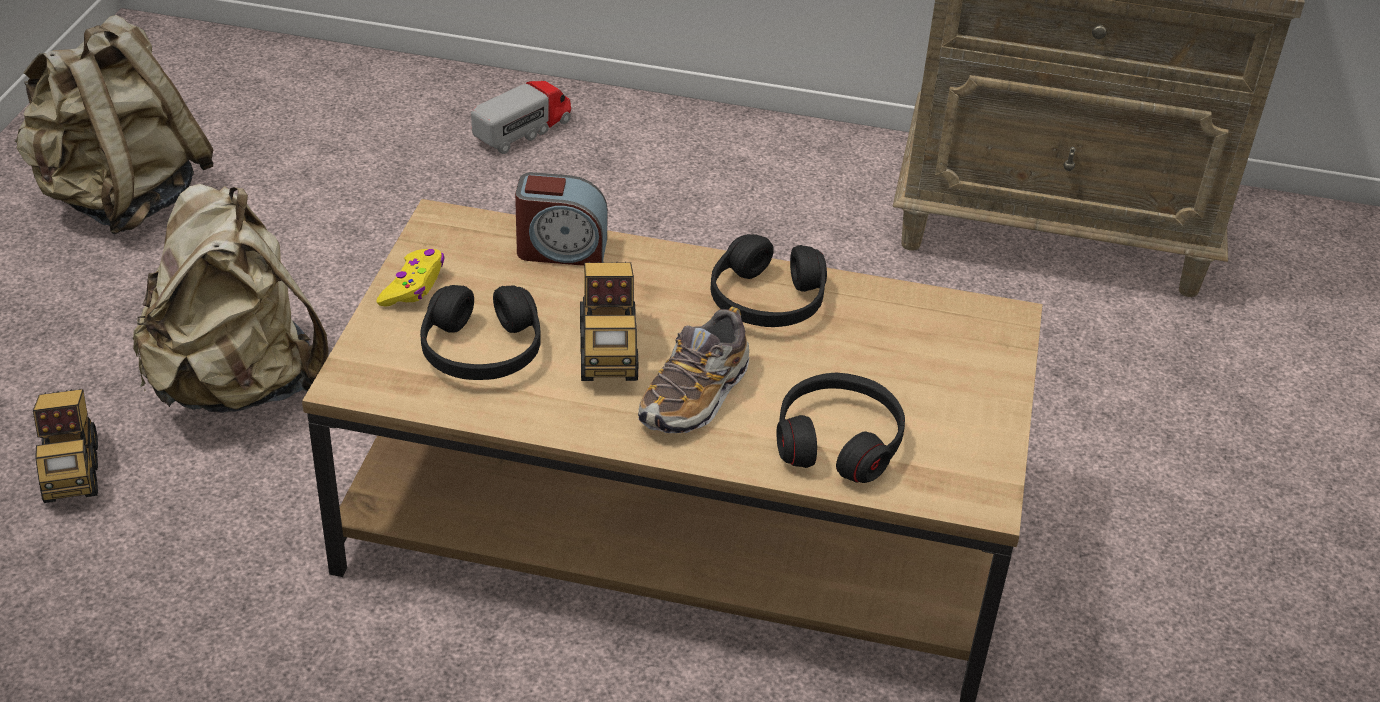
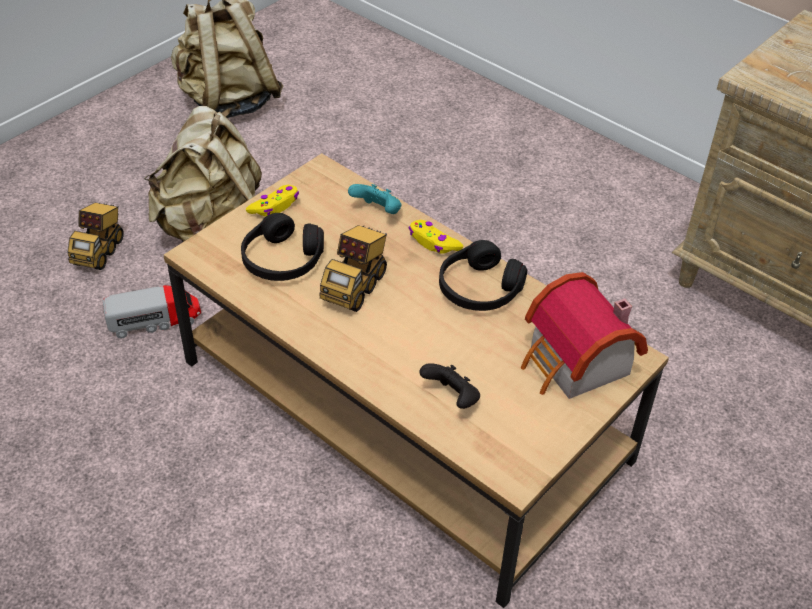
camera: 30 degrees right, 5 degrees up
(524, 130) = (483, 127): toy truck -> toy truck (155, 320)
(561, 250) = (377, 212): alarm clock -> turquoise game controller
(665, 264) = (433, 242): none -> yellow game controller
(695, 396) = (385, 335): shoe -> none
(838, 440) = (452, 398): black headphones -> black game controller
(950, 350) = (575, 365): none -> toy house

